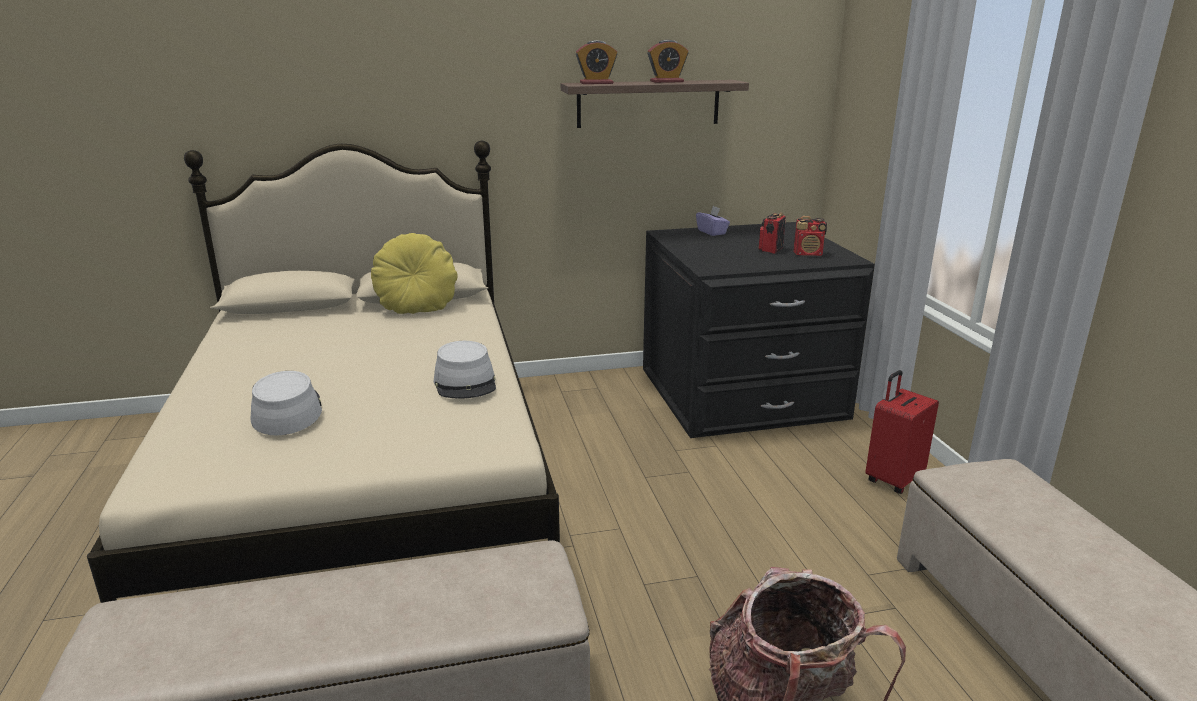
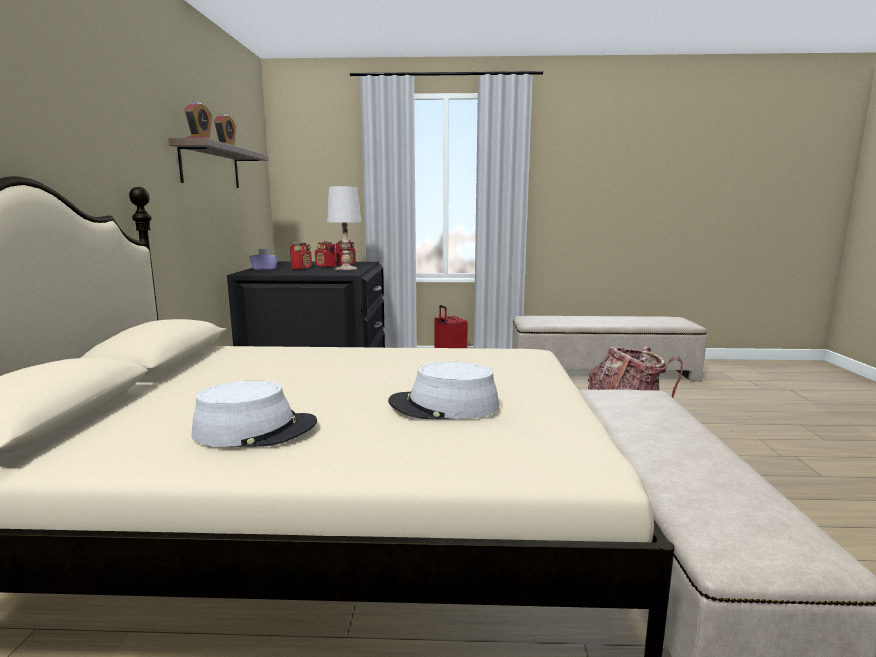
camera: 75 degrees left, 10 degrees down
(417, 310) = (201, 365): yellow pillow -> none
(465, 382) = (419, 355): grey hat -> grey hat (255, 429)
(736, 244) = (302, 268): none -> radio
(757, 261) = (346, 269): none -> white table lamp

